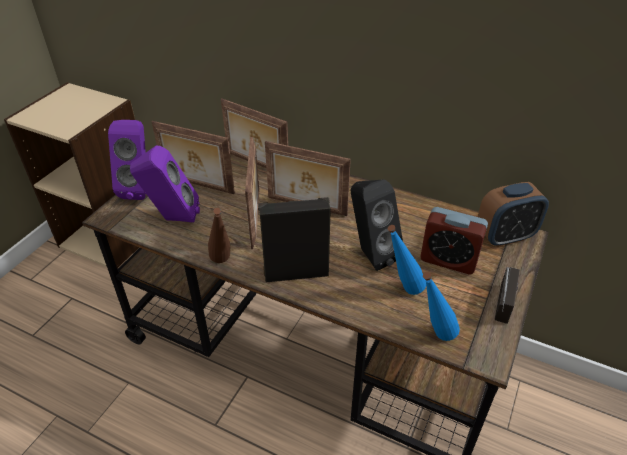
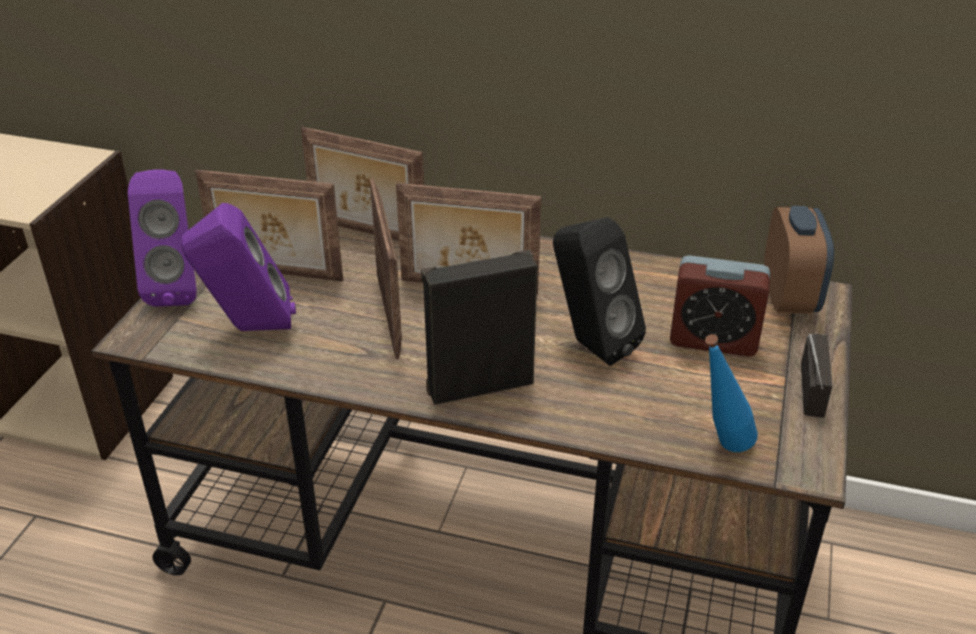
camera: 10 degrees left, 5 degrees down
(222, 264) = (355, 387): brown bottle -> none
(402, 290) = (654, 391): blue bottle -> none
(505, 236) = (789, 298): alarm clock -> alarm clock turned 60 degrees counterclockwise

